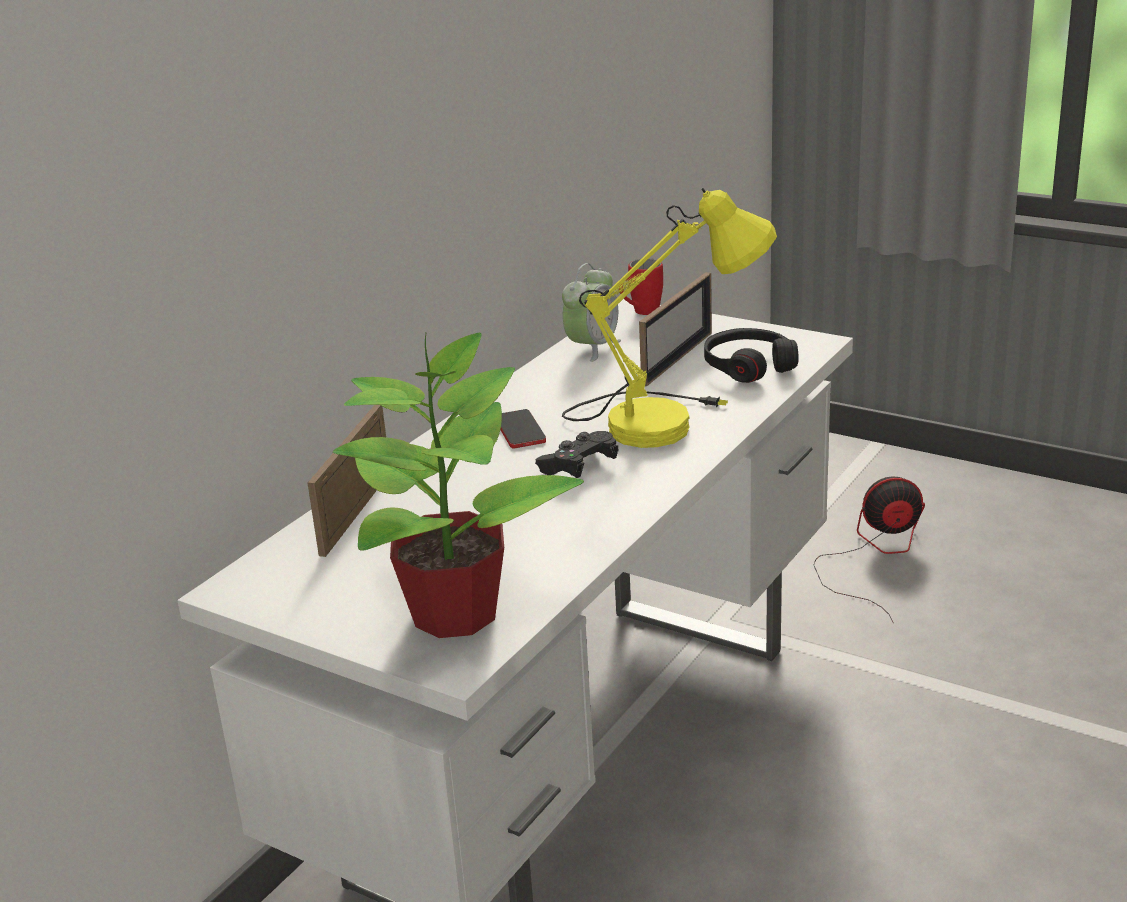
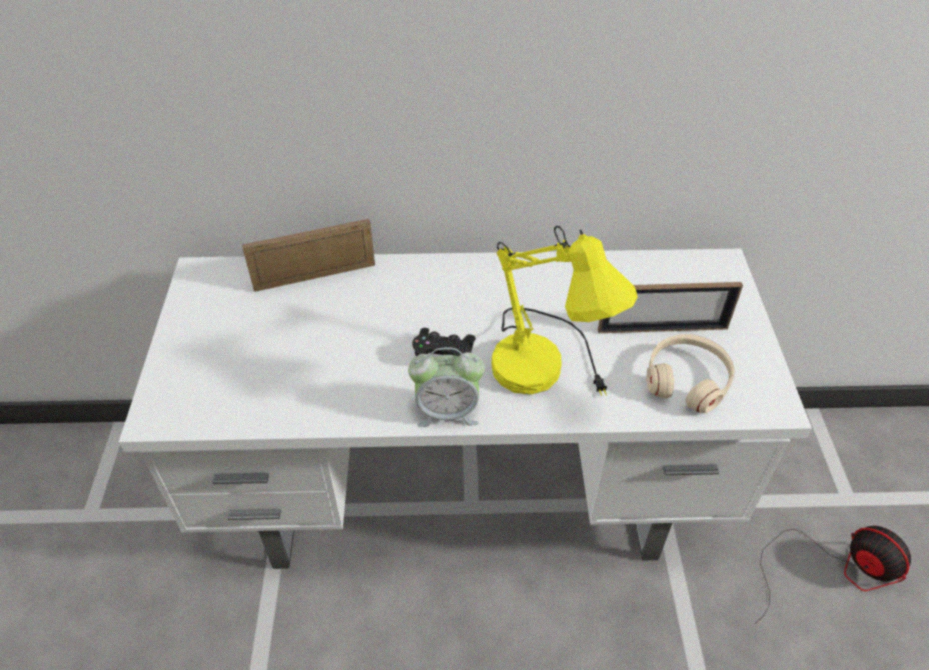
camera: 55 degrees right, 20 degrees up
(456, 612) = (216, 386): potted plant -> none
(520, 430) = (475, 298): phone -> none
(592, 348) = (636, 273): alarm clock -> alarm clock (447, 411)
(640, 313) = (723, 270): red mug -> none
(748, 366) = (687, 380): black headphones -> beige headphones

